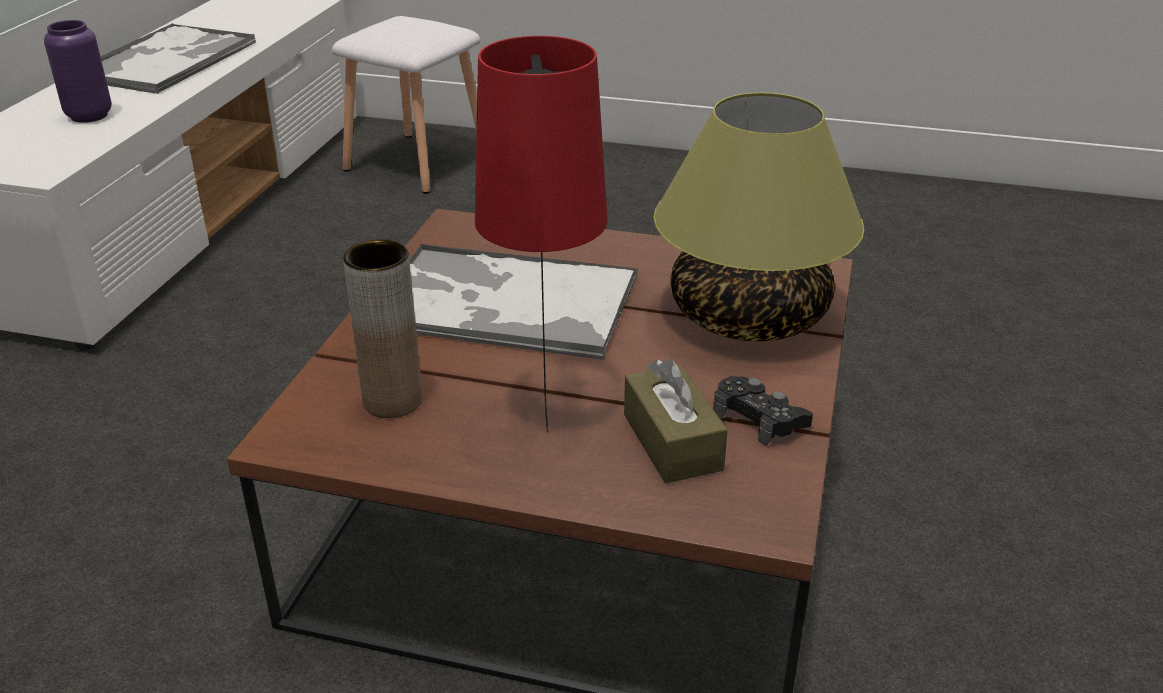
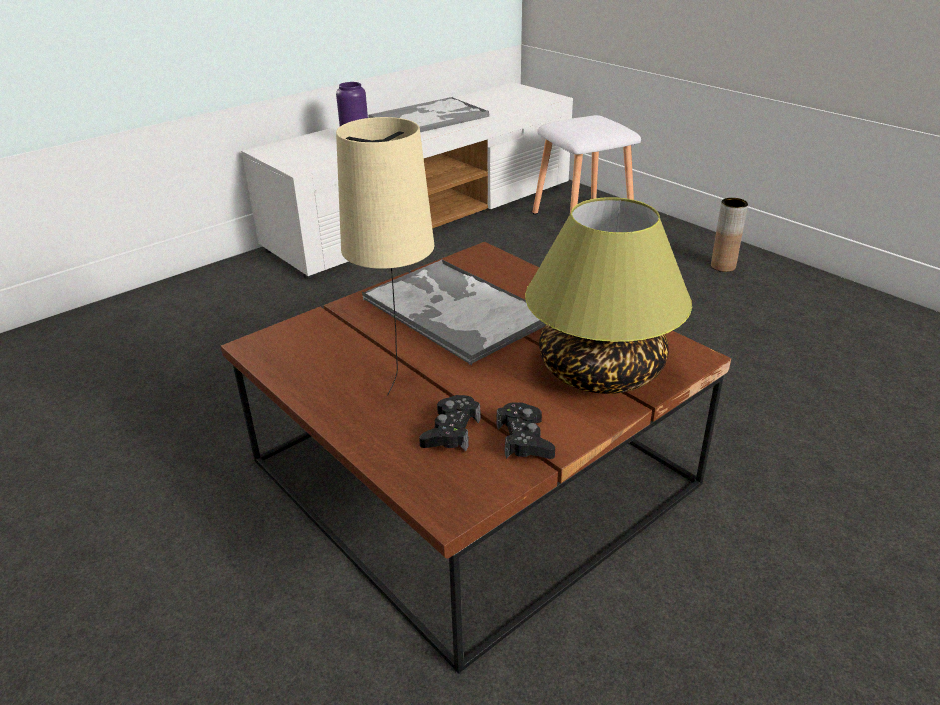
camera: 35 degrees right, 0 degrees up
(392, 401) = (329, 345): brown vase -> brown vase (723, 266)
(544, 413) = (399, 383): red table lamp -> beige table lamp
(672, 442) = (451, 431): brown tissue box -> black game controller

